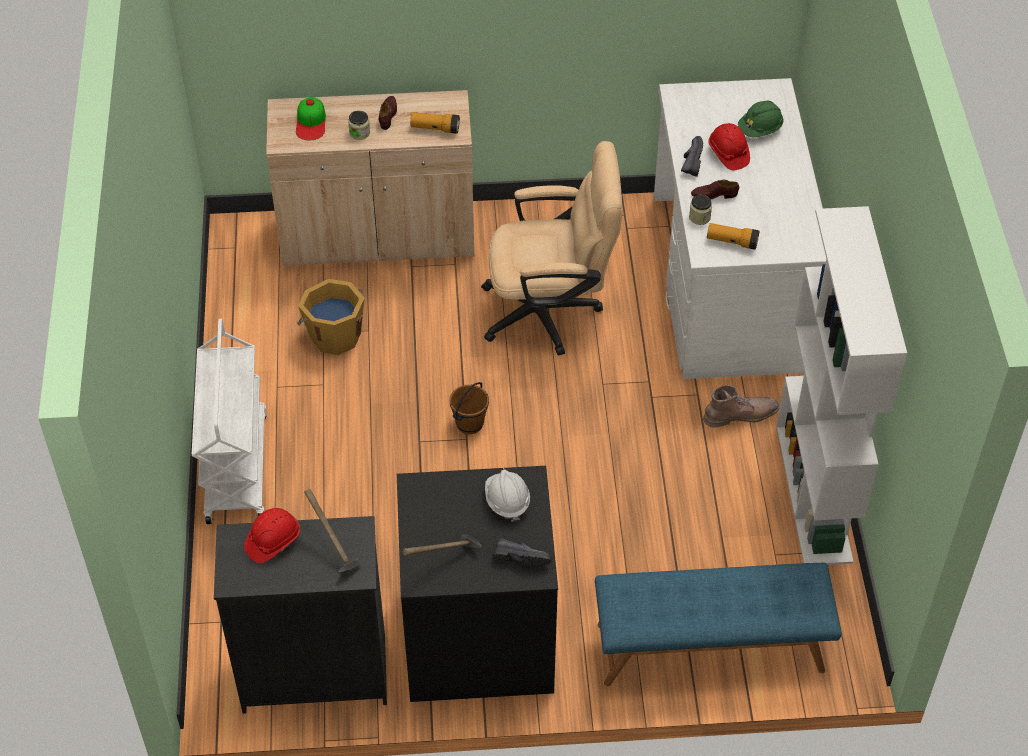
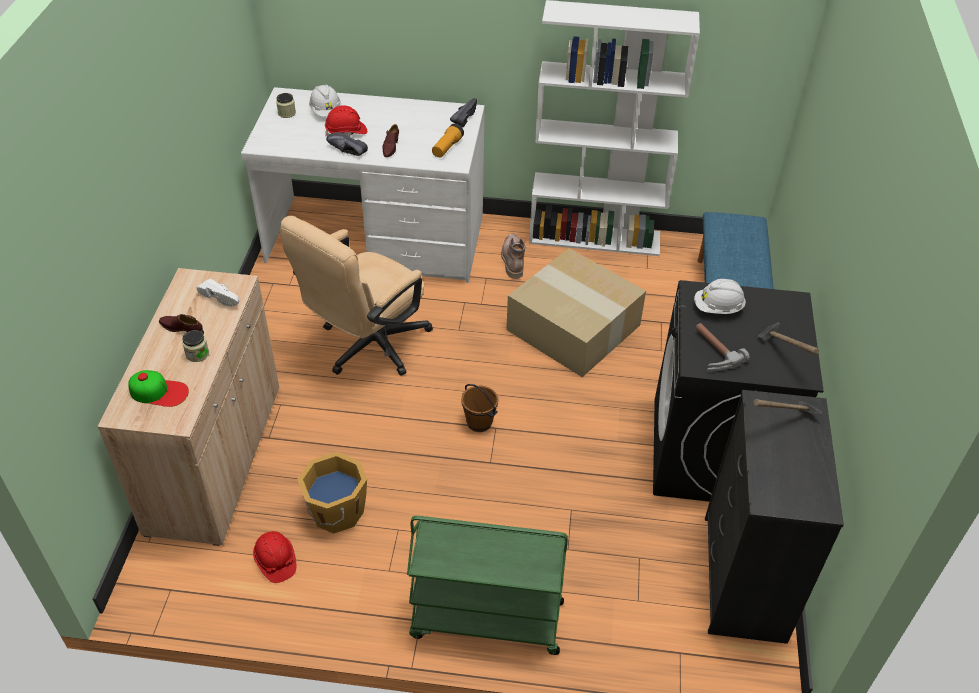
camera: 80 degrees left, 5 degrees down
(235, 466) = (486, 620): white cart -> green cart
(273, 541) = (772, 468): red hard hat -> red hard hat (275, 561)
(435, 128) = (222, 297): flashlight -> white shoe
(436, 497) = (711, 352): none -> hammer
(522, 556) = (777, 308): black shoe -> black shoe (463, 117)
(551, 312) = (367, 347): beige office chair -> beige office chair turned 150 degrees counterclockwise
(640, 491) = (575, 327): none -> cardboard box
(699, 217) = (413, 159): jar -> jar (287, 113)
(760, 130) = (326, 112): green hard hat -> white hard hat

